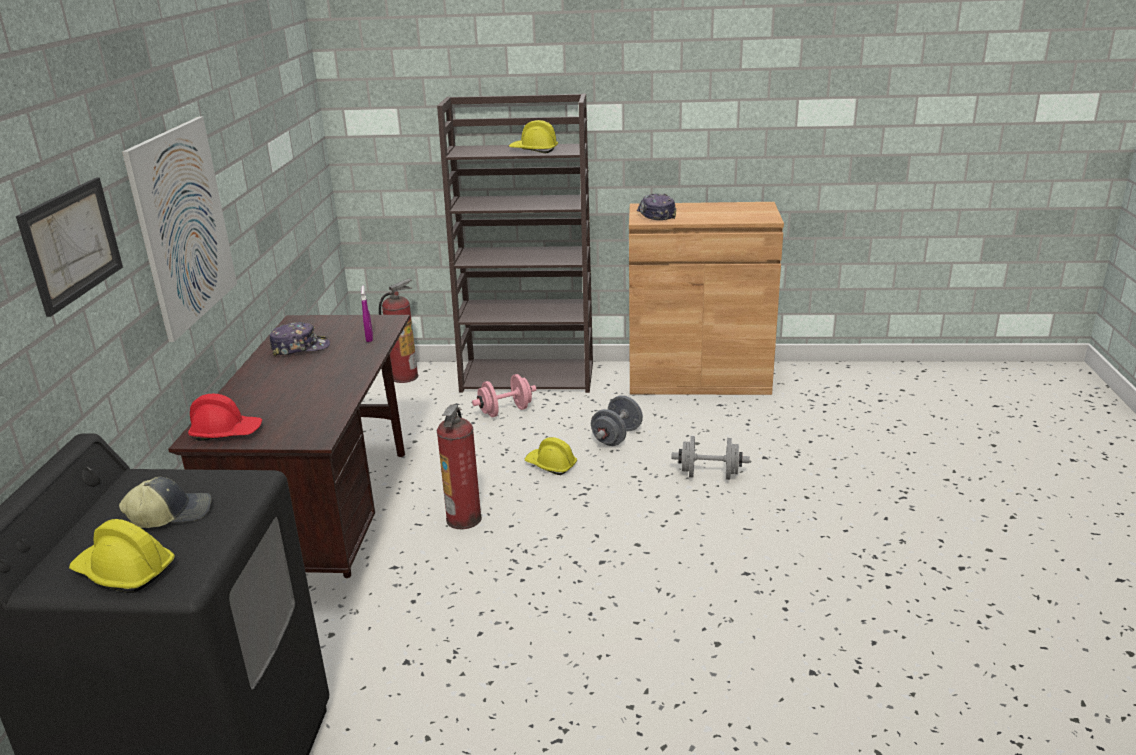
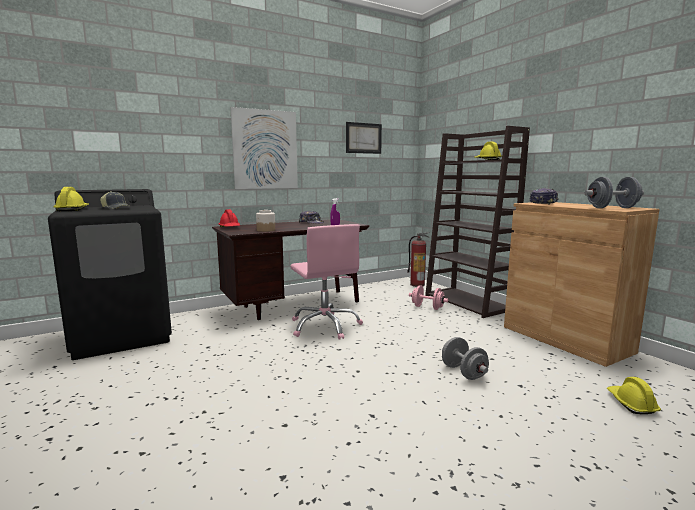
camera: 55 degrees right, 15 degrees down
(71, 244) = (182, 127): picture -> picture (363, 138)
(325, 406) = (265, 230): none -> jar
(464, 519) = (325, 326): fire extinguisher -> pink office chair
(551, 465) = (398, 329): yellow hard hat -> yellow hard hat (631, 403)
(617, 437) = (454, 336): grey dumbbell -> grey dumbbell (612, 208)

